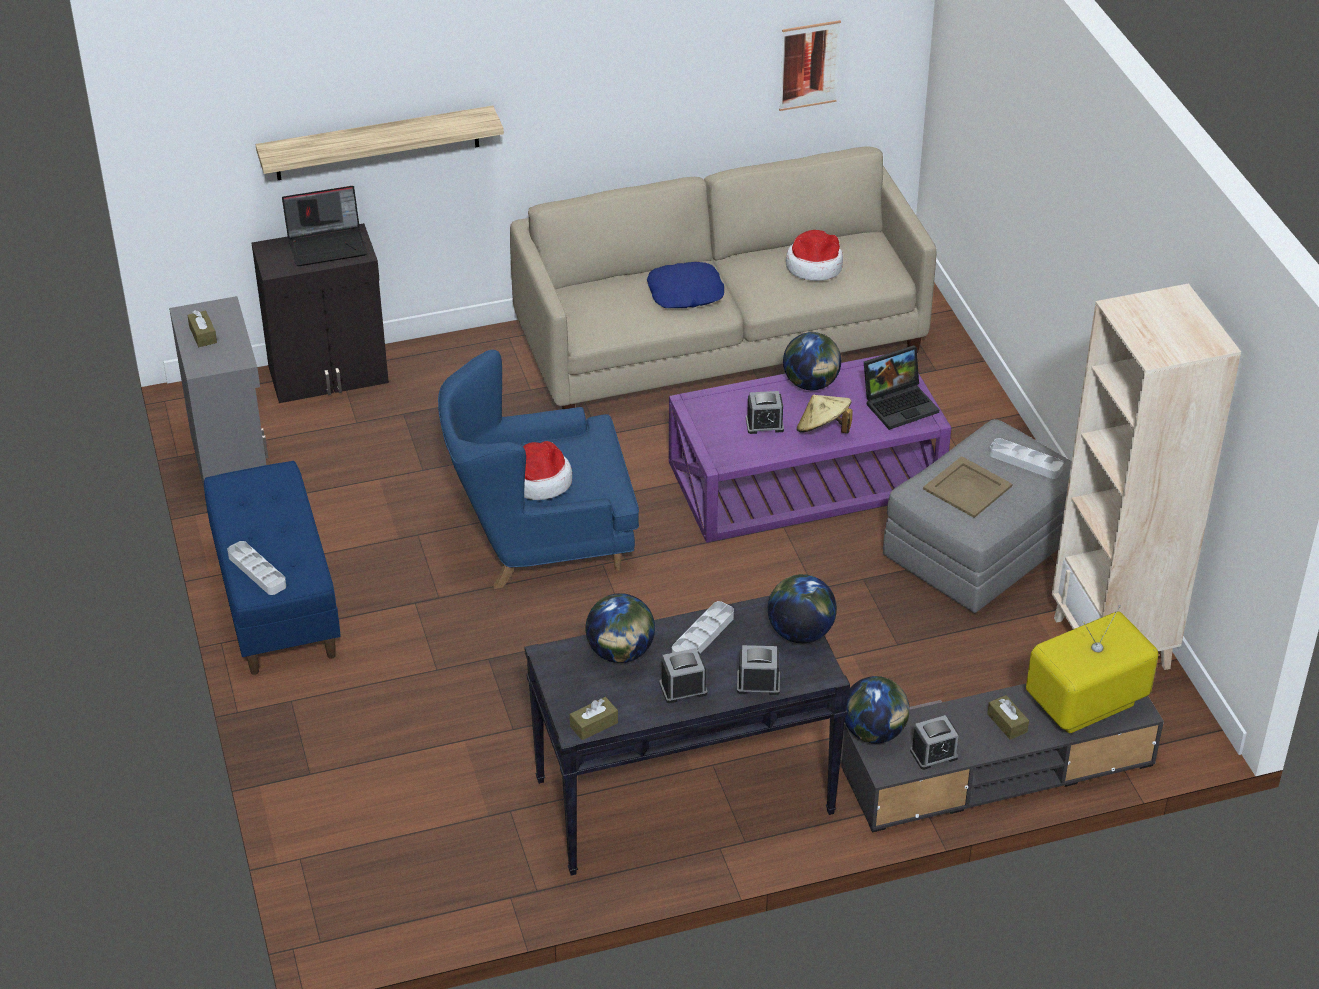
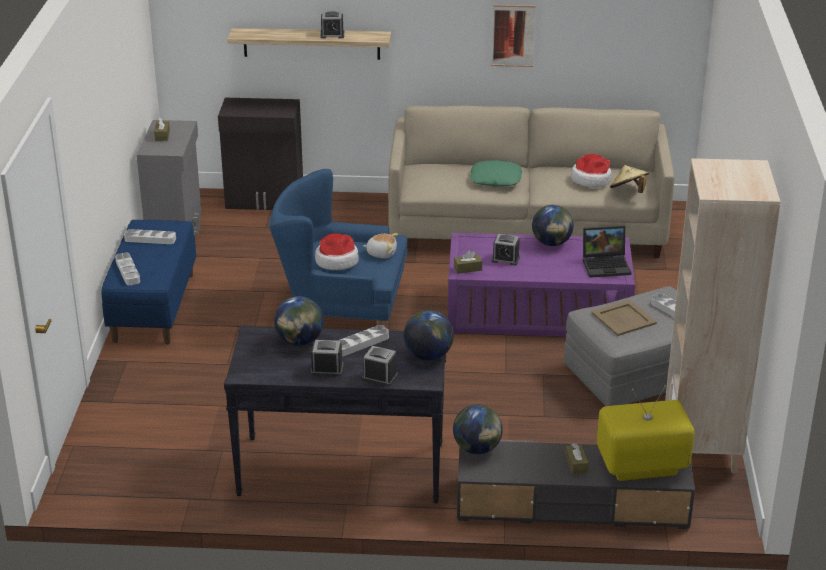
camera: 20 degrees right, 10 degrees down
(255, 507) = (150, 239): none -> grey tray
(328, 244) = (270, 105): laptop -> none
(594, 454) = (381, 253): none -> plush toy
(594, 724) = (254, 375): brown tissue box -> brown tissue box (467, 268)
(685, 293) = (495, 179): blue pillow -> green pillow
(809, 65) = (616, 45): picture -> picture (513, 35)
(823, 430) = (544, 269): beige hat -> beige hat (628, 191)
(934, 754) = (511, 471): alarm clock -> alarm clock (332, 35)

